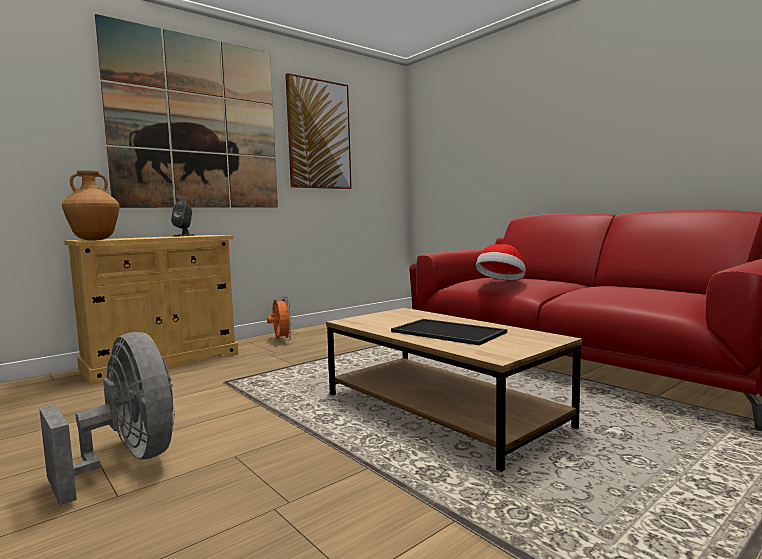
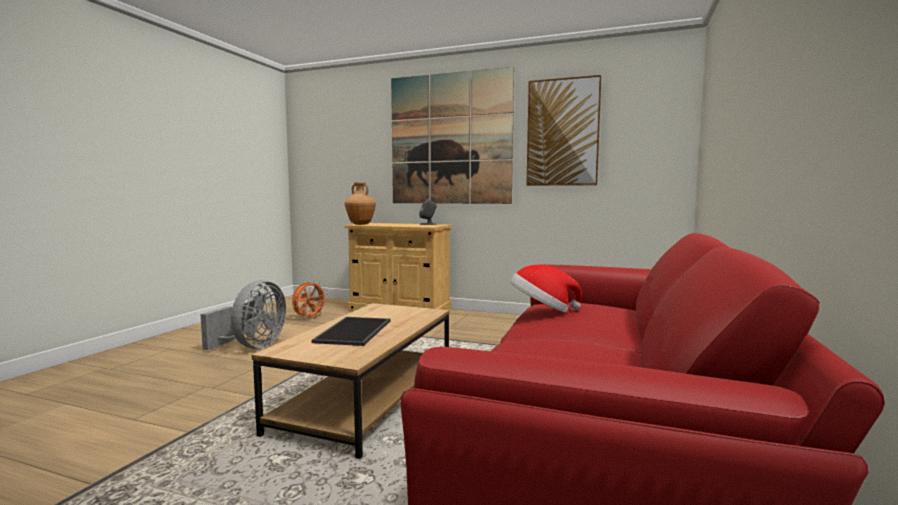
camera: 60 degrees right, 0 degrees up
(281, 340) = (484, 319): orange fan -> orange fan (309, 318)

